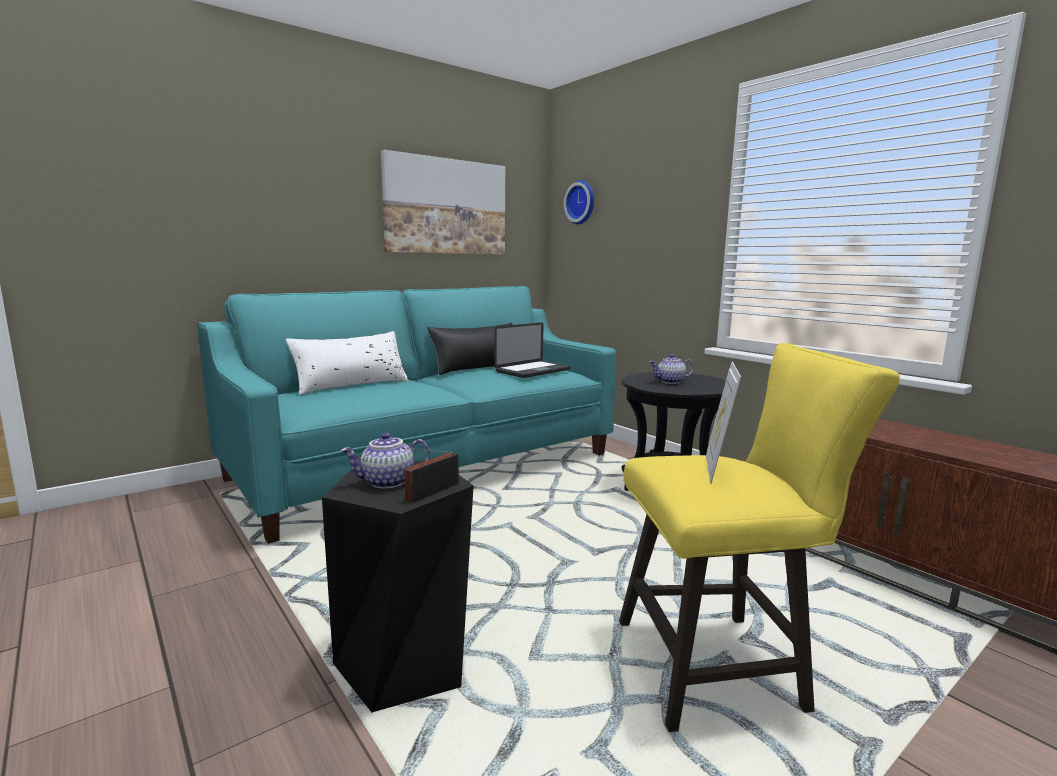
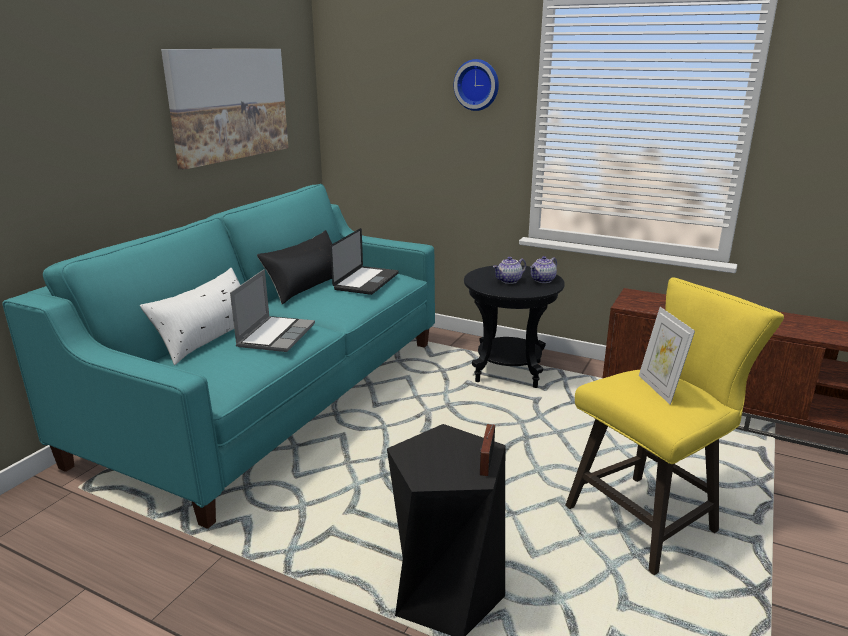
camera: 25 degrees left, 10 degrees up
(387, 482) = (440, 461): teapot -> teapot (543, 280)
(401, 389) = (276, 335): none -> laptop
(582, 202) = (364, 87): wall clock -> wall clock (477, 85)

